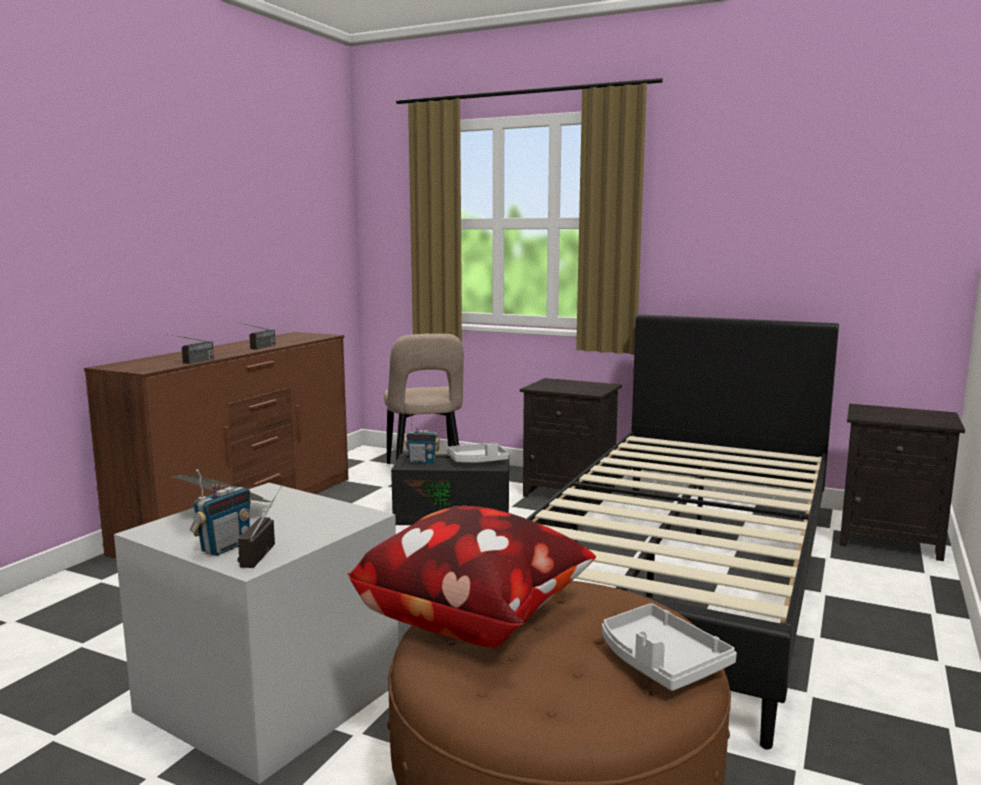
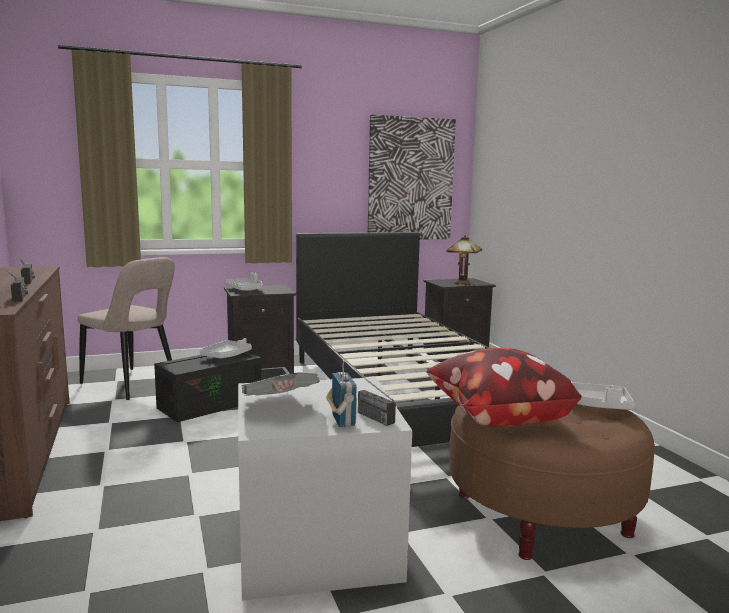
camera: 45 degrees left, 0 degrees up
(422, 462) = (187, 364): radio -> none
(556, 384) = (246, 290): none -> grey tray
(848, 236) = (410, 179): none -> picture
(906, 418) = (463, 283): none -> table lamp

